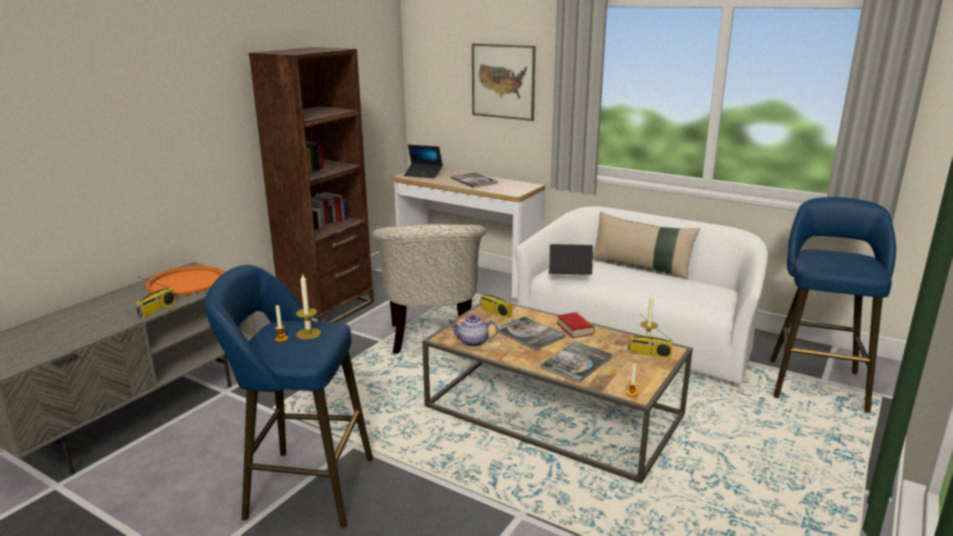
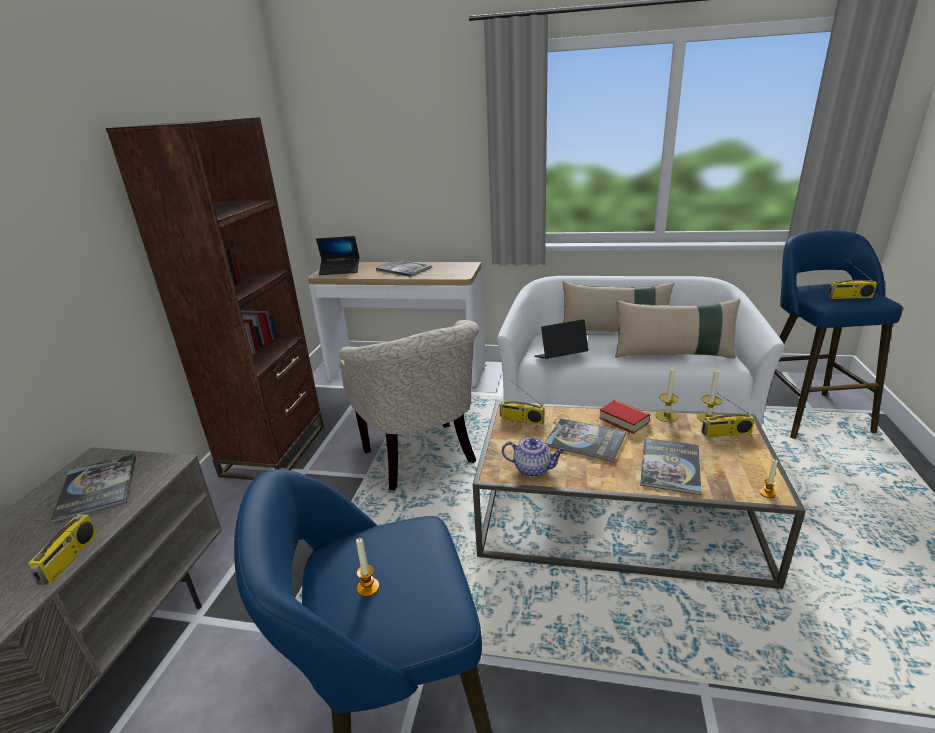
camera: 20 degrees left, 5 degrees up
(186, 282) = (97, 488): orange tray -> book
(308, 334) = (404, 560): candle -> candle (666, 416)
(472, 342) = (533, 469): teapot -> teapot turned 150 degrees counterclockwise
(503, 81) = (420, 152): picture -> none
(673, 293) = (673, 354): none -> beige pillow
(840, 264) = (849, 297): none -> radio

